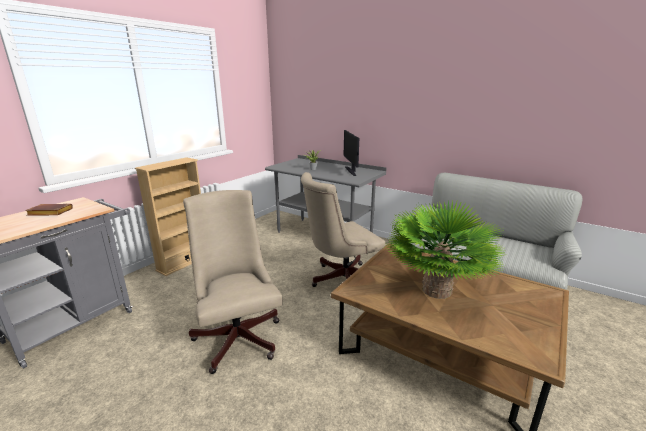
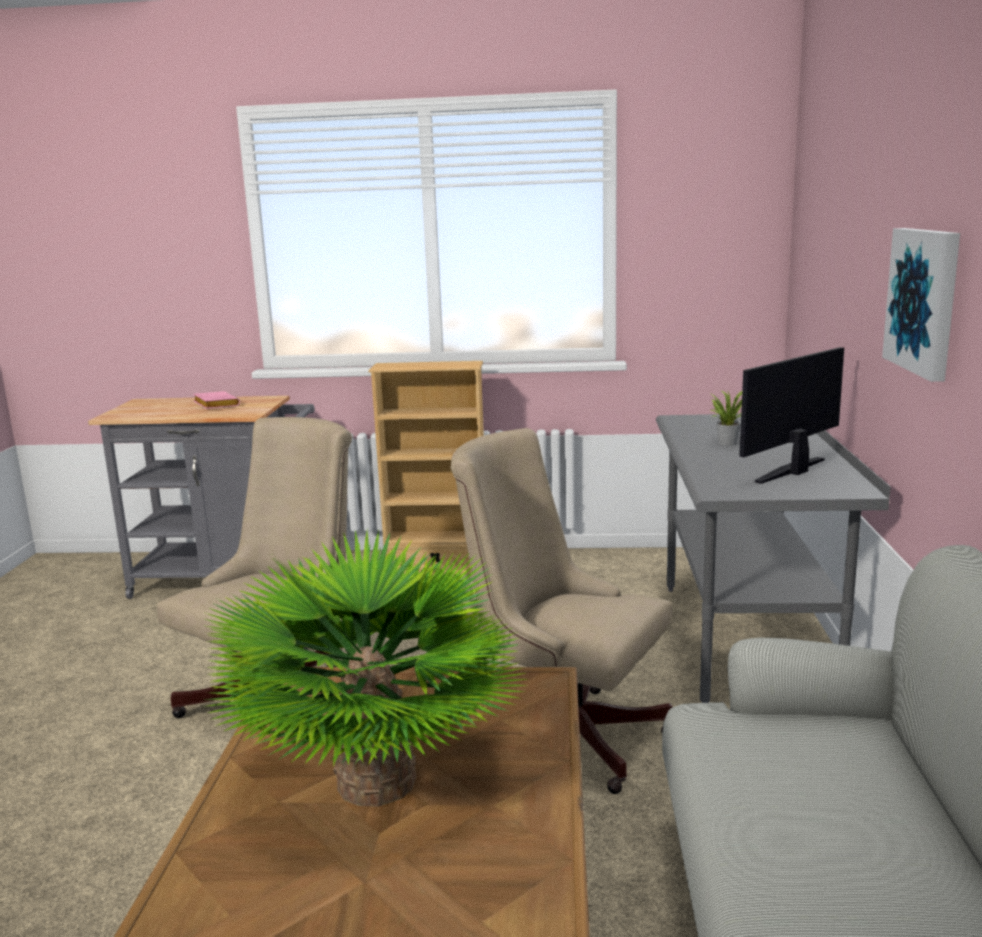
camera: 60 degrees right, 5 degrees down
(49, 213) = (214, 405): brown book -> pink book
(393, 111) = (924, 300): none -> picture

